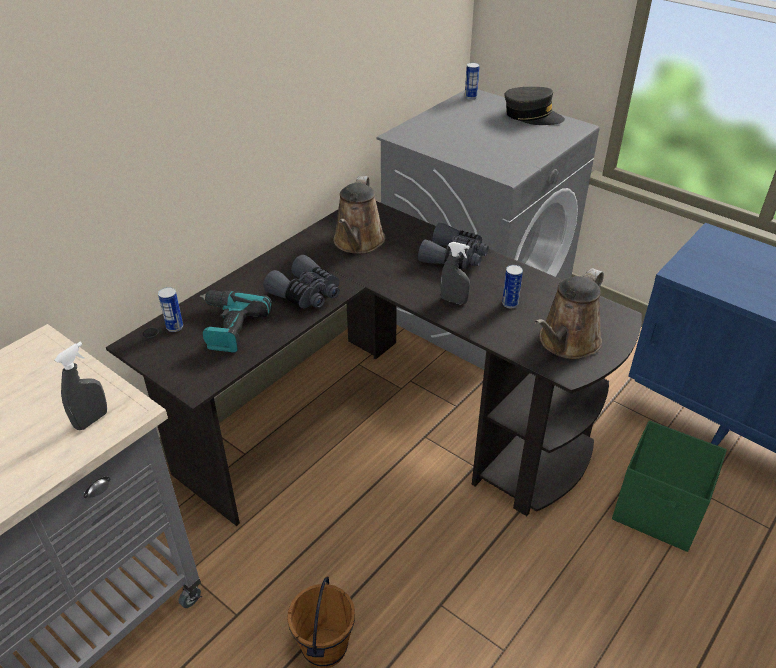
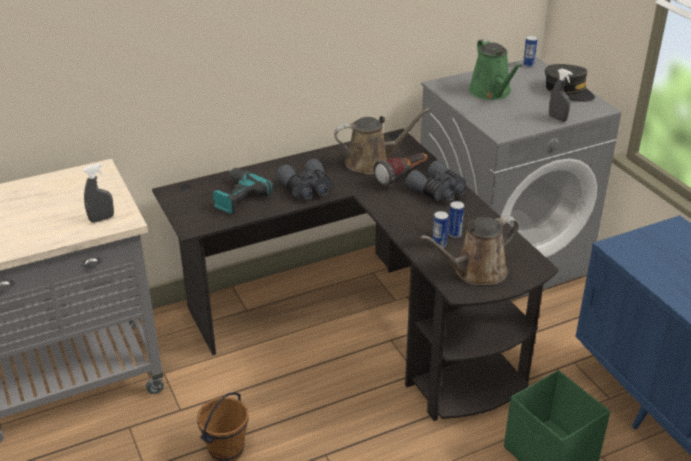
camera: 25 degrees right, 5 degrees down
(175, 327) = (202, 187): can -> can (439, 244)
(358, 242) = (372, 162): brown watering can -> brown watering can turned 135 degrees counterclockwise
(404, 251) = (402, 177): none -> flashlight
(453, 300) = (412, 221): grey spray bottle -> grey spray bottle (557, 118)
(460, 133) = (492, 92): none -> green watering can

